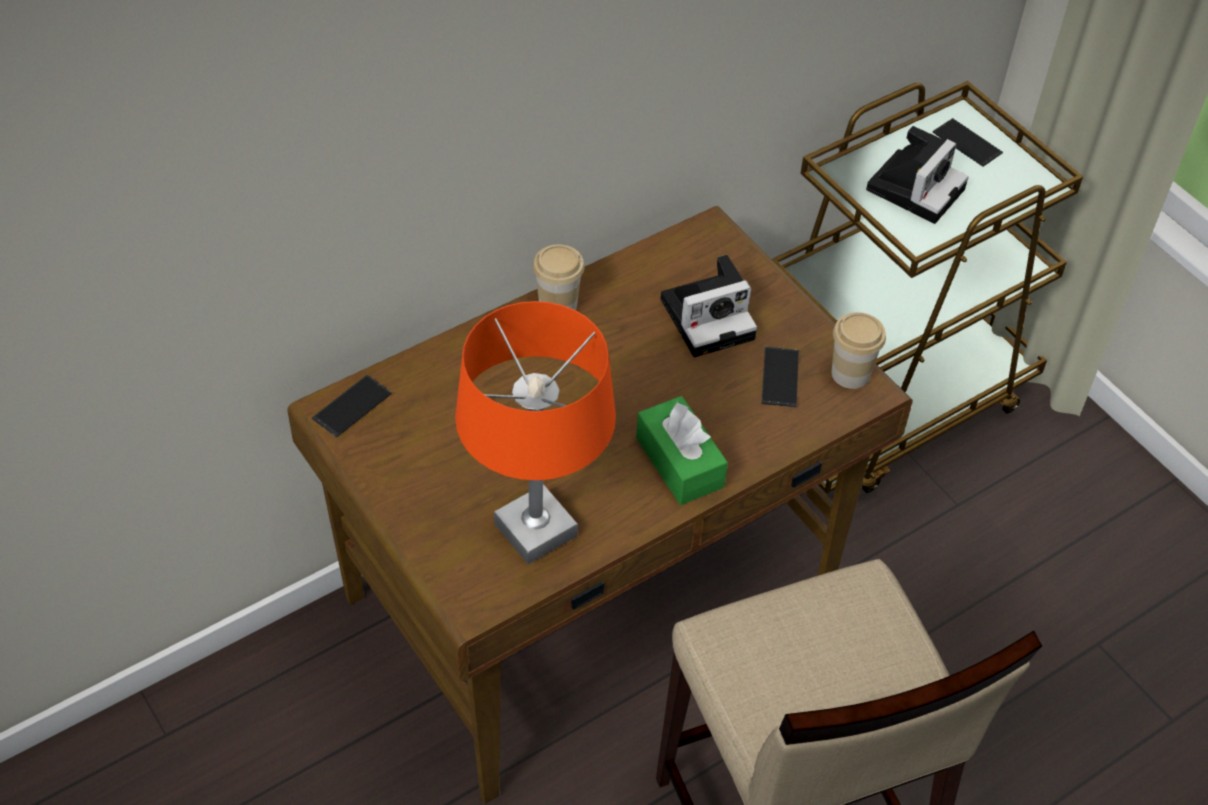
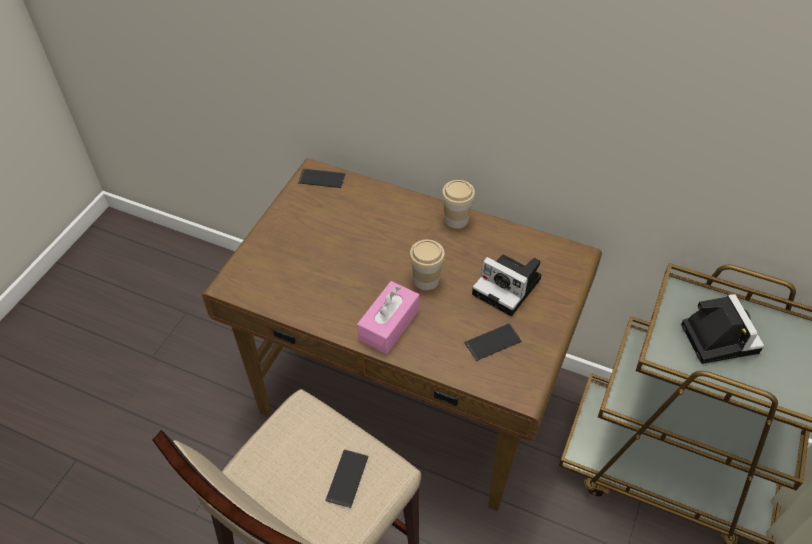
camera: 60 degrees right, 0 degrees up
(535, 530) = (295, 286): orange table lamp -> none
(679, 462) = (389, 325): green tissue box -> pink tissue box
(850, 373) = (527, 376): cup -> cup (426, 280)
(916, 187) = (717, 336): camera -> camera turned 105 degrees counterclockwise
(967, 143) = (790, 346): phone -> phone (347, 478)

